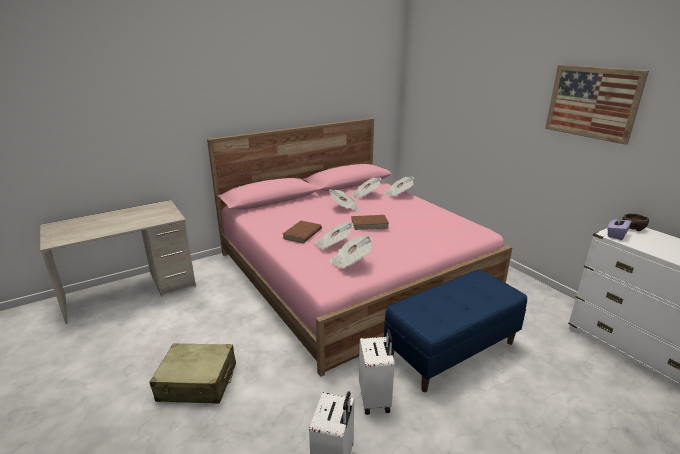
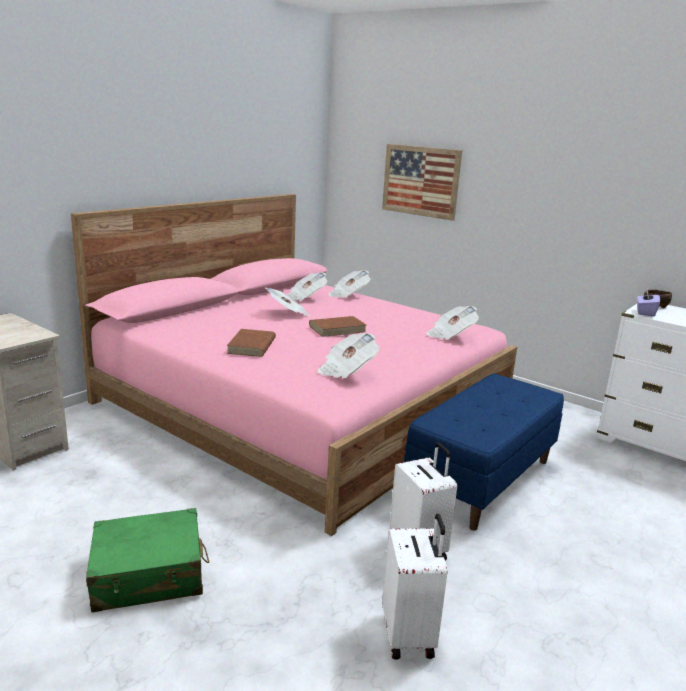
camera: 20 degrees left, 5 degrees down
(197, 382) = (149, 575): beige suitcase -> green suitcase
(333, 245) = (306, 355): newspaper -> newspaper (450, 335)
(592, 102) = (593, 163): picture -> picture (420, 181)

